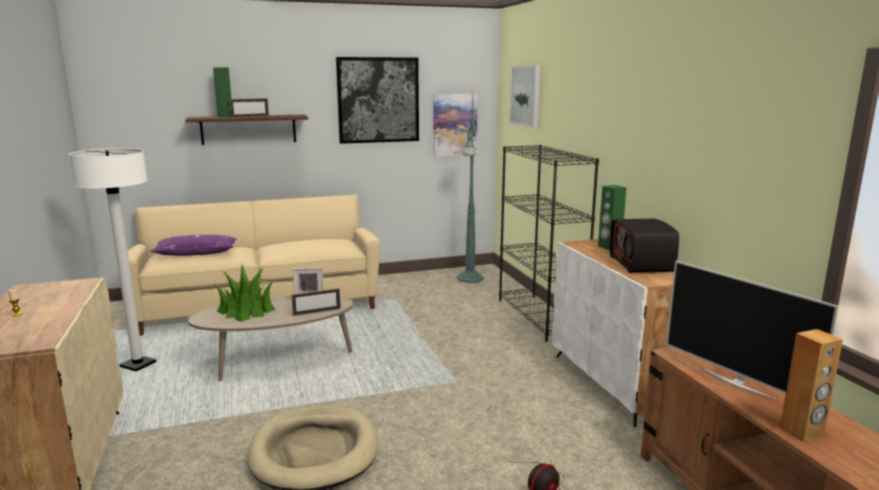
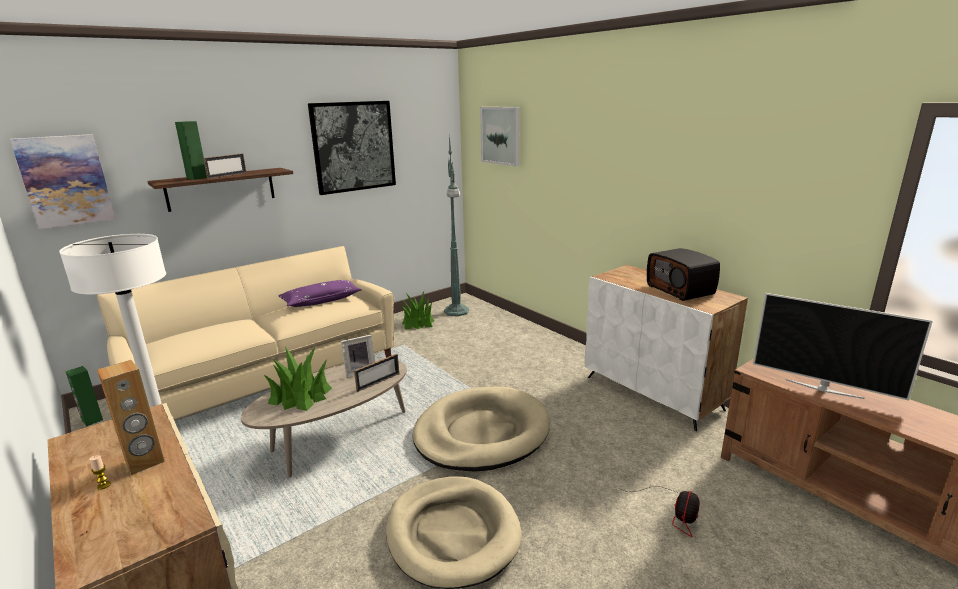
camera: 20 degrees left, 5 degrees up
(196, 253) = (198, 337): purple pillow -> purple pillow (321, 301)
(407, 382) = (482, 433): none -> beige dog bed
(424, 282) = (418, 322): none -> potted plant
(454, 124) = (425, 165): picture -> picture (65, 181)
(540, 317) = (545, 340): black bookcase -> none
(609, 247) = (636, 276): green speaker -> green speaker (92, 420)
(802, 431) = (908, 424): brown speaker -> brown speaker (145, 462)

